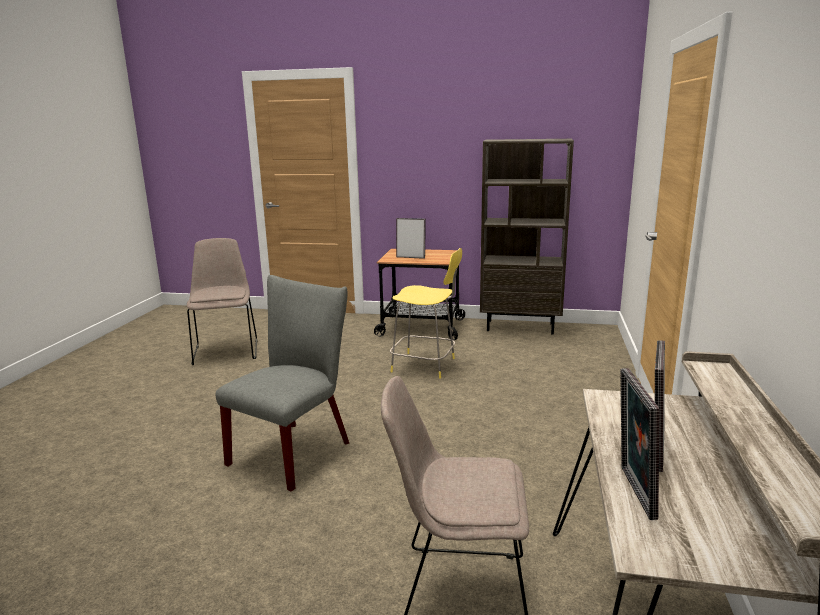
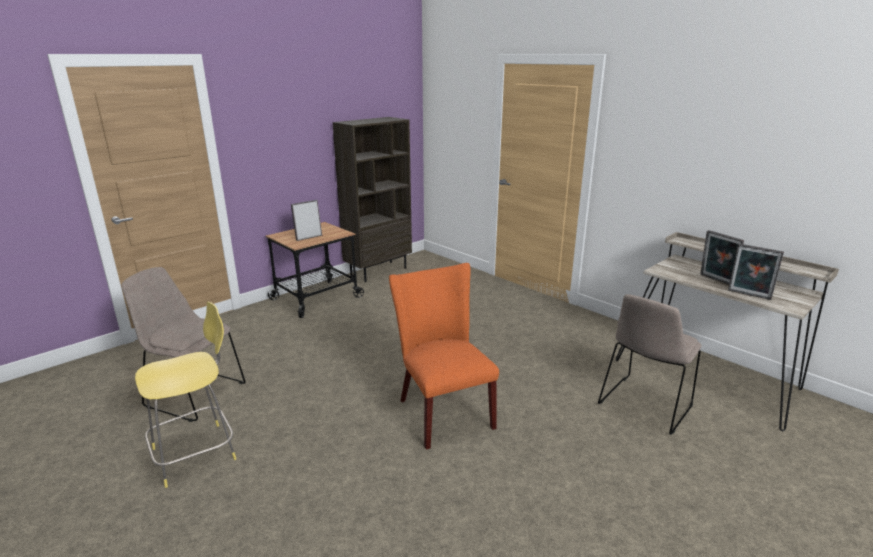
camera: 55 degrees left, 5 degrees up
(296, 450) = (441, 410): grey chair -> orange chair
(426, 365) = (383, 320): yellow stool -> yellow stool (197, 452)

